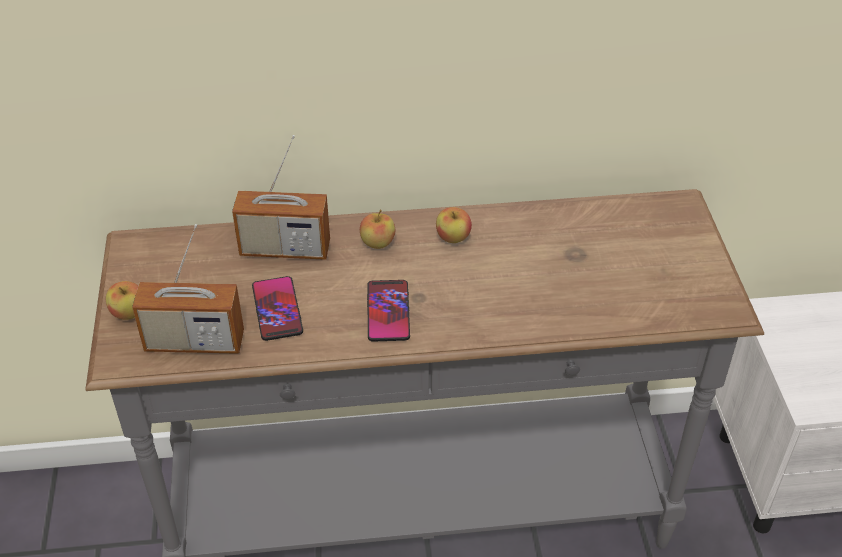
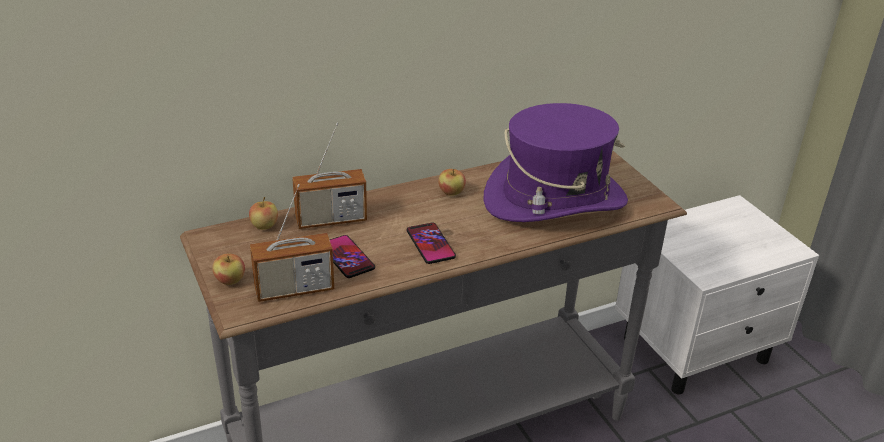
camera: 20 degrees left, 10 degrees down
(377, 243) = (398, 205): apple -> apple (264, 226)
(584, 277) = (555, 200): none -> purple hat

